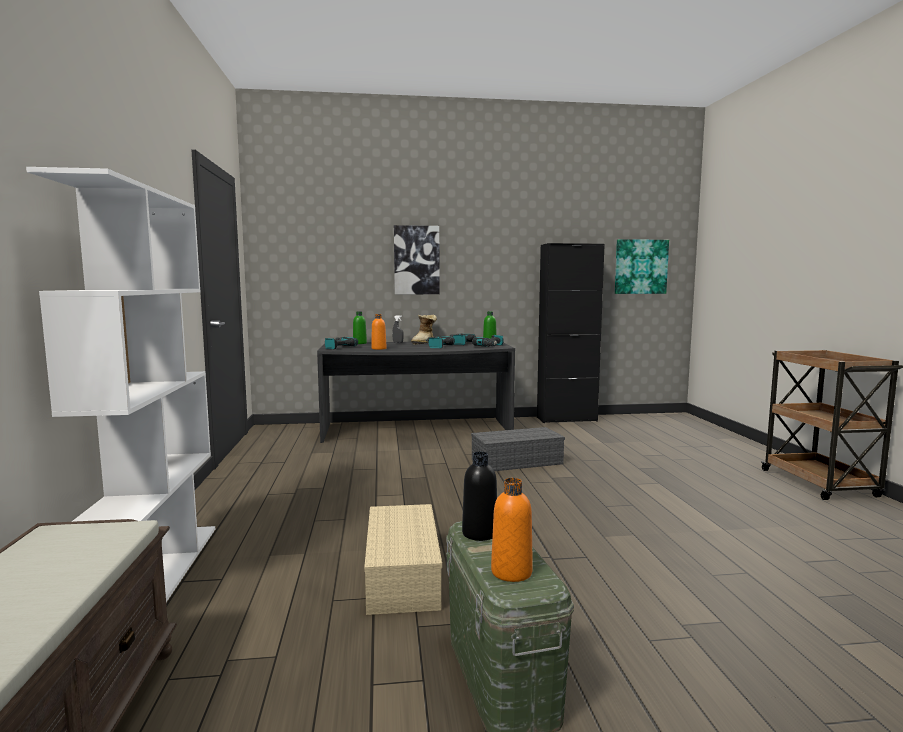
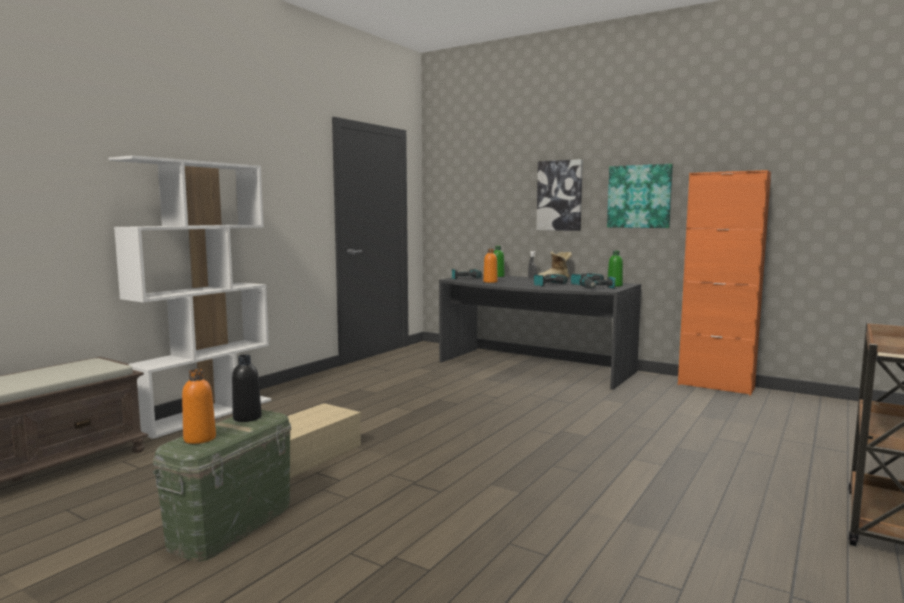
camera: 40 degrees right, 0 degrees up
(517, 461) = (563, 410): grey storage box -> none
(566, 419) = (716, 386): black cabinet -> orange cabinet
(640, 267) = (846, 198): picture -> picture (639, 196)

